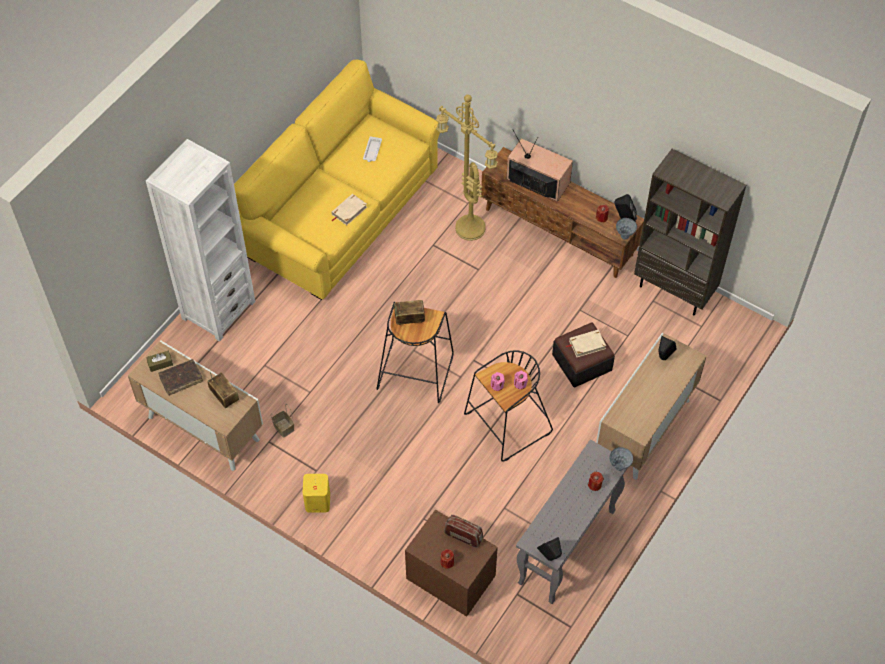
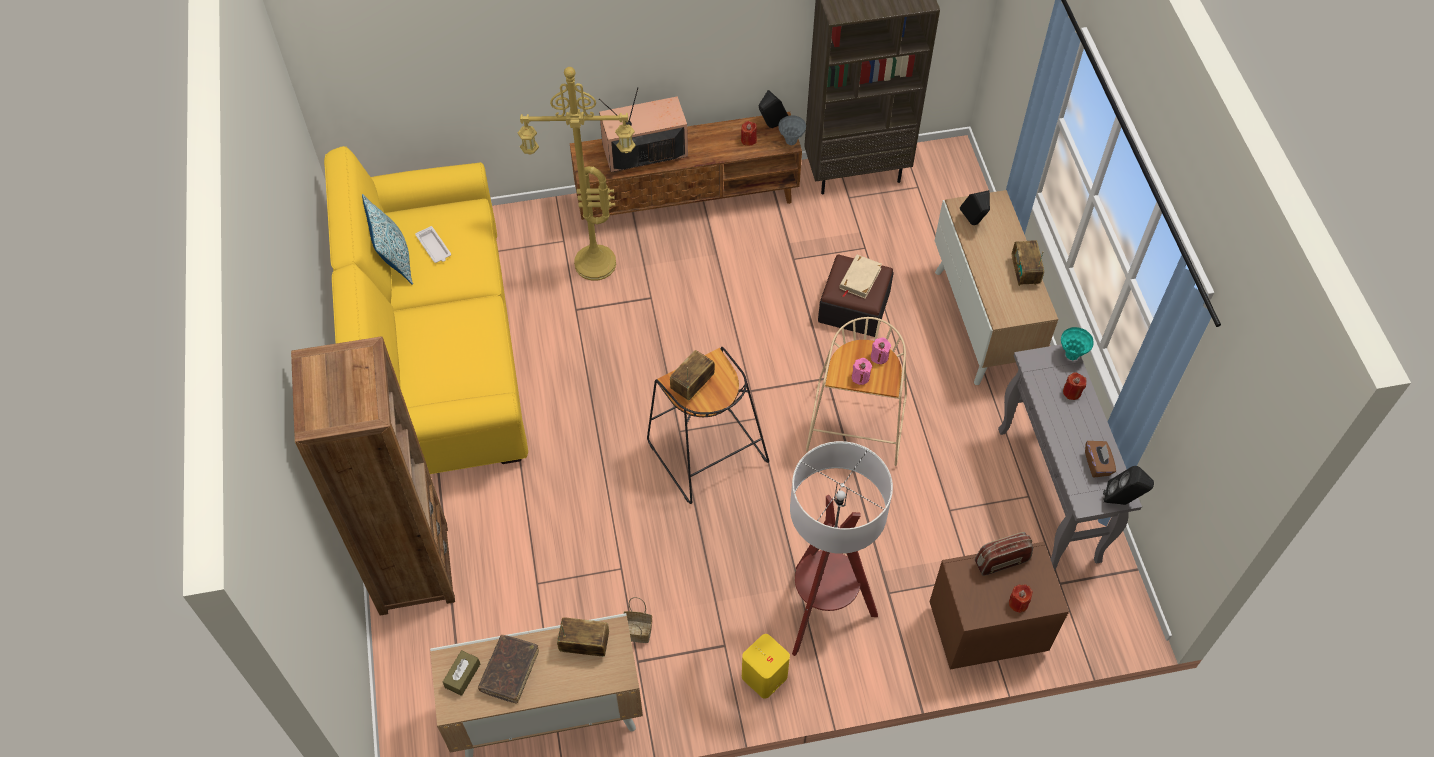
camera: 45 degrees left, 0 degrees up
(218, 310) = (413, 569): white bookcase -> brown bookcase
(347, 143) = (394, 260): none -> pillow
(349, 211) = (481, 329): beige book -> none
(380, 498) = (822, 612): none -> floor lamp
(507, 425) = (857, 427): black stool -> beige stool
(561, 530) = (1097, 464): none -> brown tissue box
(619, 467) = (1071, 355): grey vase -> turquoise vase
(658, 407) = (1024, 272): none -> radio

